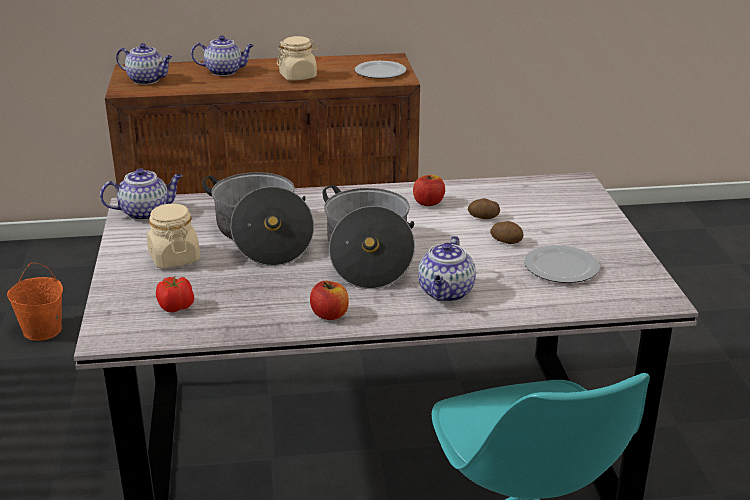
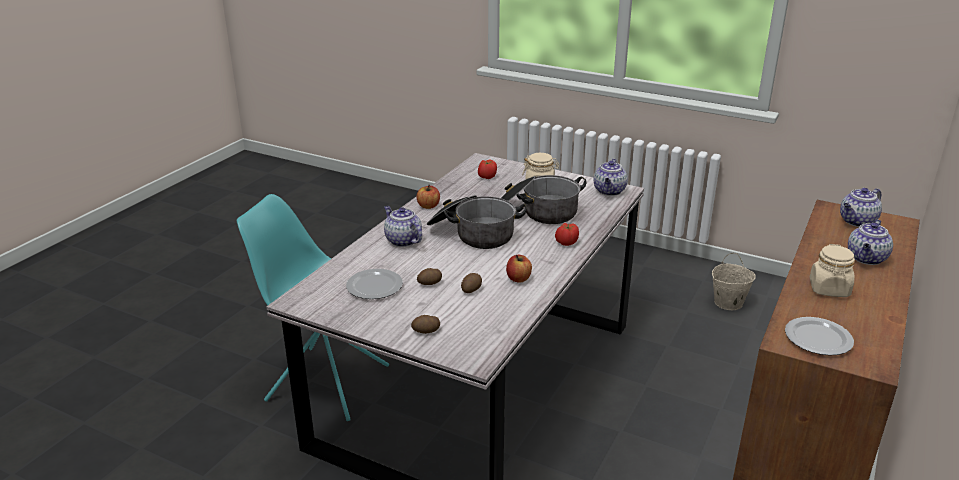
camera: 125 degrees right, 0 degrees up
(43, 331) = (727, 303): orange bucket -> beige bucket
(319, 201) = (566, 243): none -> tomato
(581, 213) = (426, 331): none -> potato

